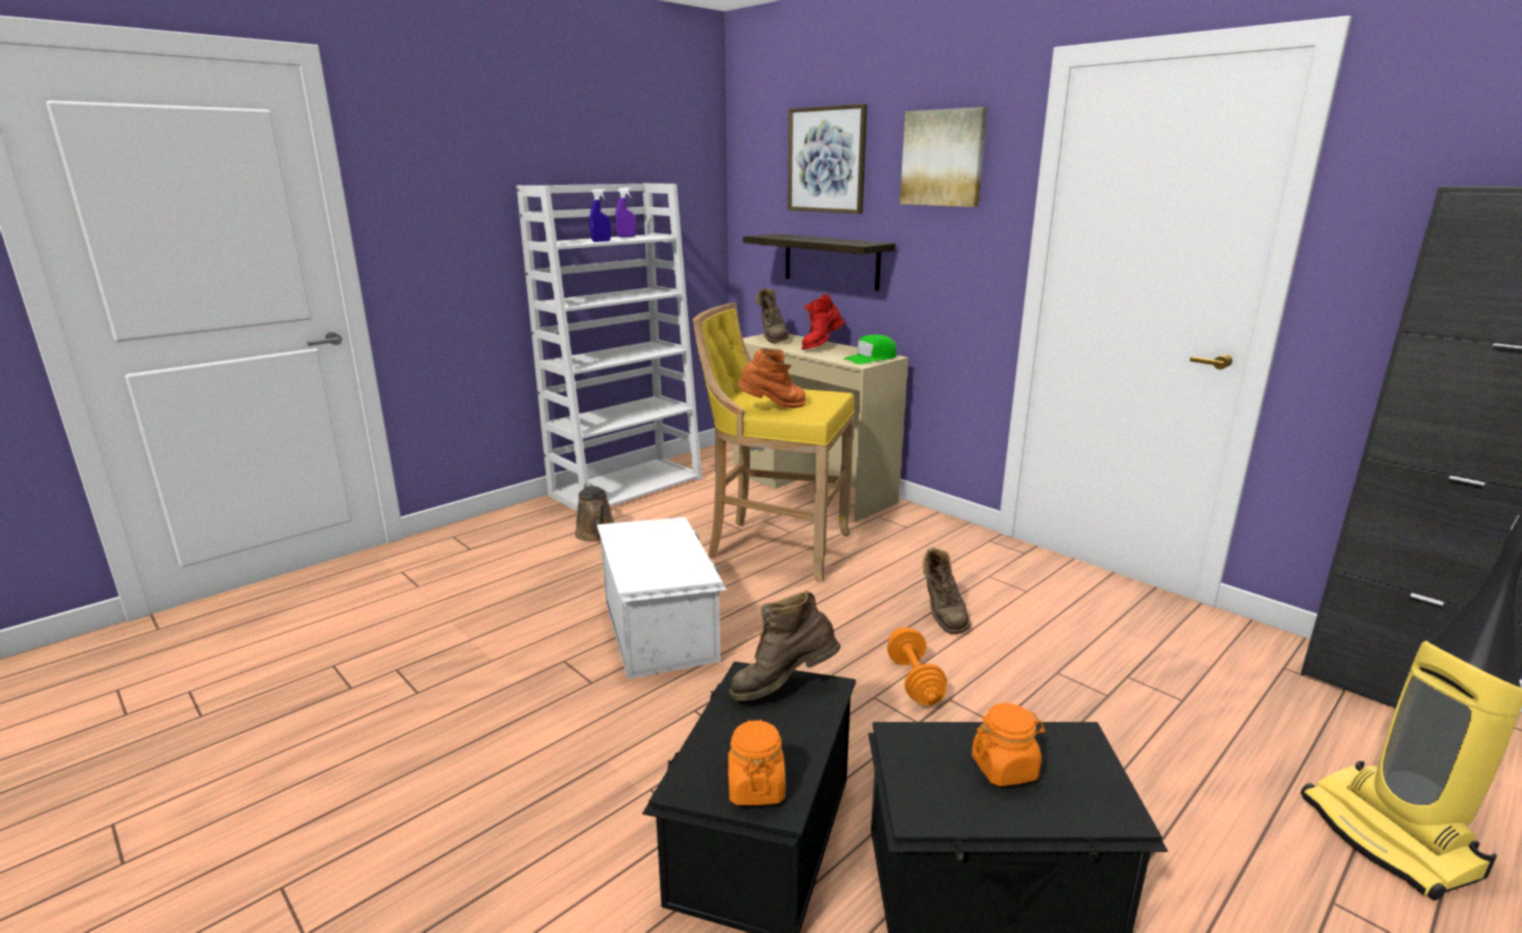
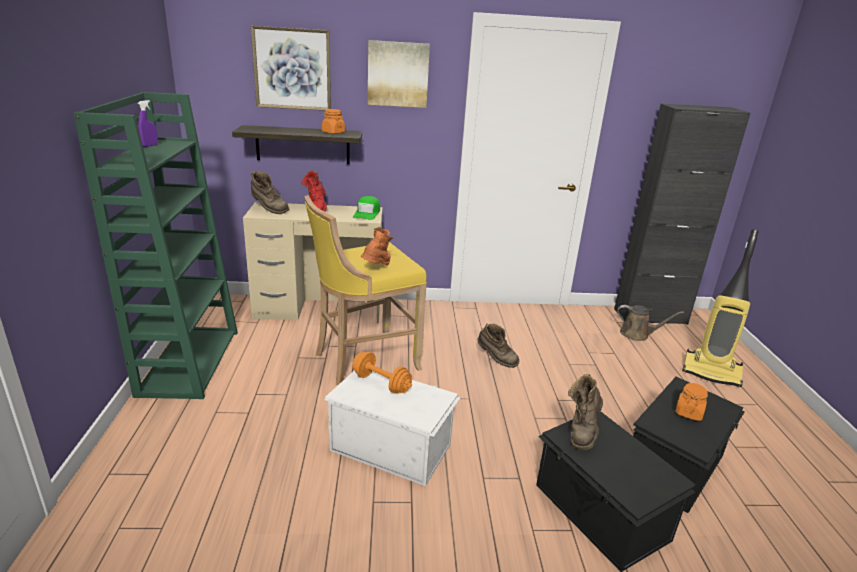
camera: 50 degrees left, 5 degrees up
(597, 534) = (235, 408): brown watering can -> brown watering can (637, 334)
(601, 241) = (158, 157): blue spray bottle -> none
(627, 486) = (189, 361): white bookcase -> green bookcase
(756, 787) = (657, 480): orange jar -> orange jar (333, 132)
(914, 681) = (535, 400): orange dumbbell -> orange dumbbell (381, 383)

